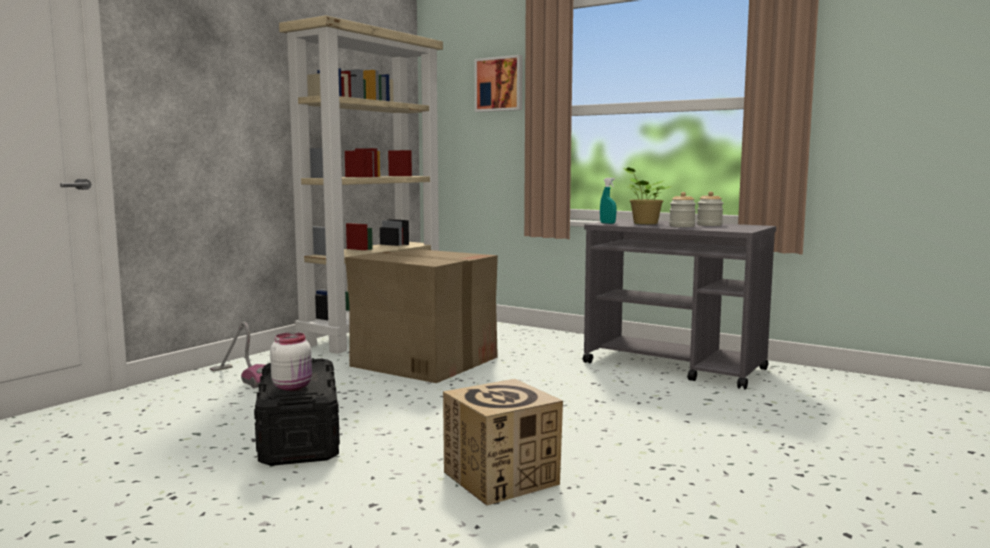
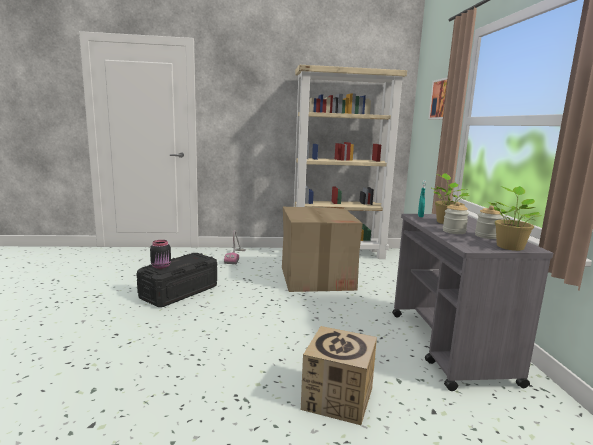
camera: 50 degrees right, 5 degrees up
(293, 386) = (161, 266): white jar -> black jar
(501, 478) = (173, 353): cardboard box -> cardboard box (338, 398)
(748, 227) = (509, 246): none -> potted plant

